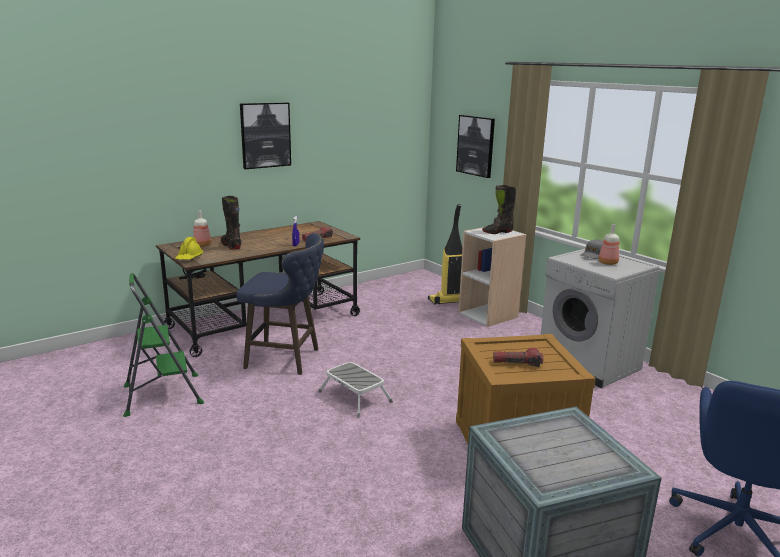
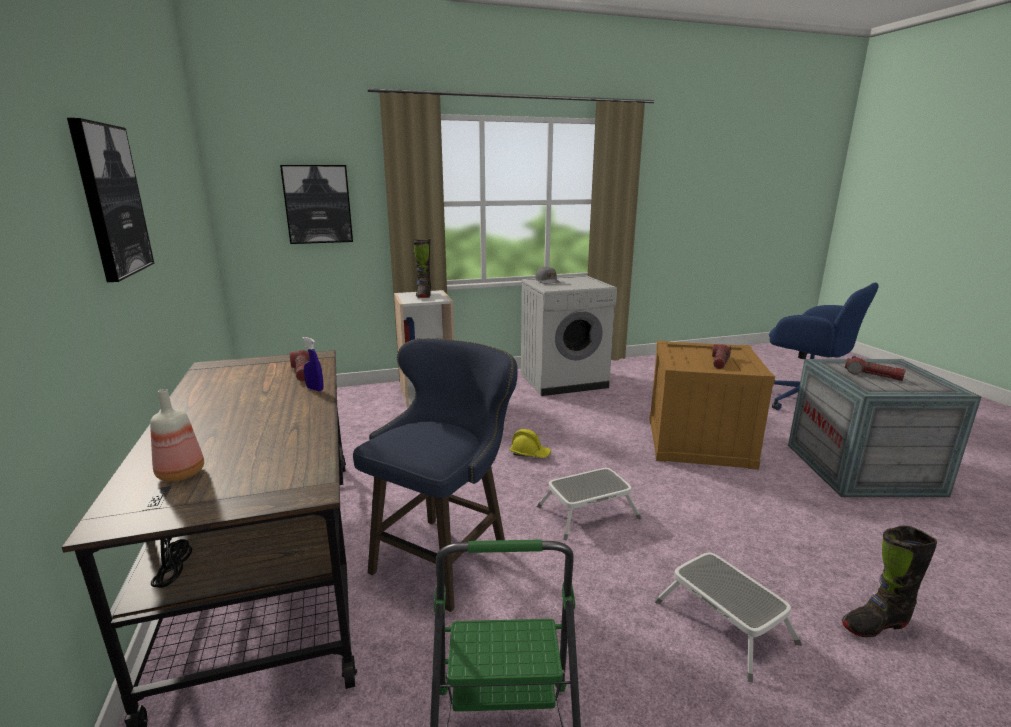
camera: 70 degrees left, 0 degrees up
(189, 258) = (267, 494): yellow hard hat -> yellow hard hat (530, 453)
(231, 246) = (237, 442): black boot -> black boot (875, 624)
(257, 451) = (724, 622): none -> grey step ladder
(448, 301) = (367, 405): vacuum cleaner -> none
(549, 441) = (872, 376): none -> flashlight
(608, 263) = (572, 282): bottle -> none

